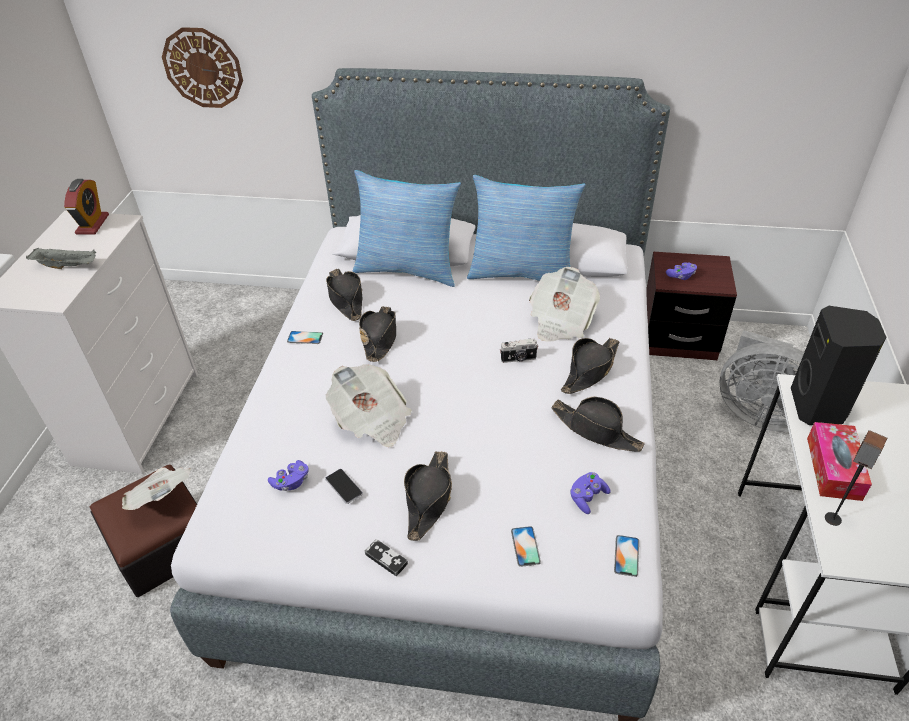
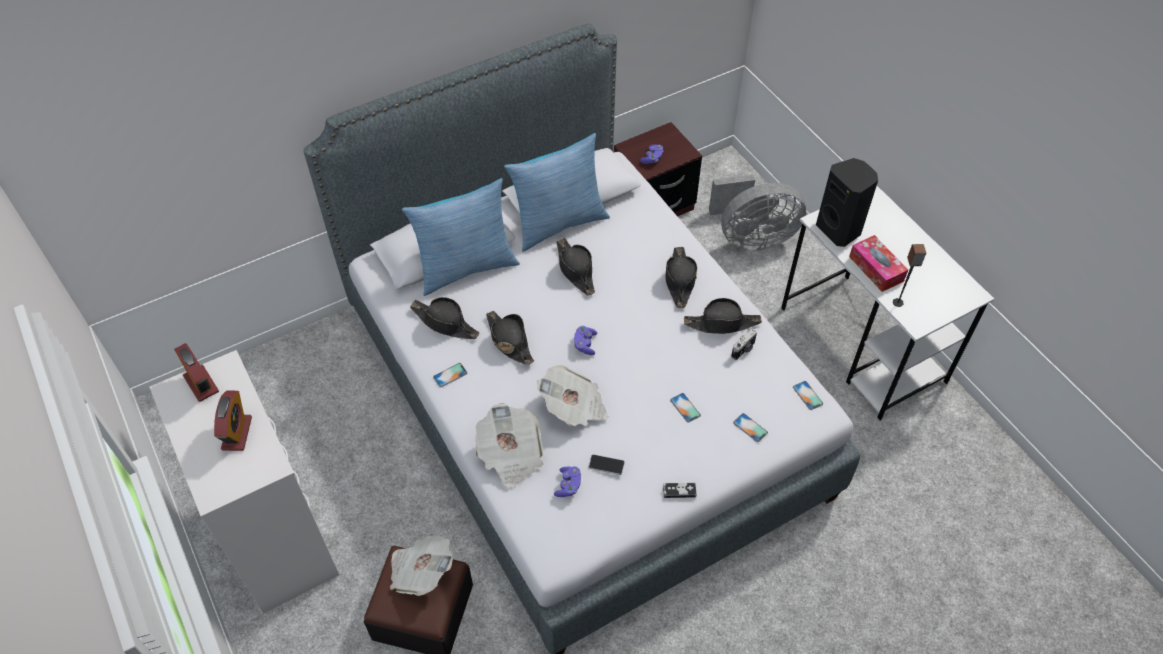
camera: 40 degrees left, 10 degrees up
(67, 266) = (237, 433): grey tray -> alarm clock
(203, 68) = (171, 173): wall clock -> none
(428, 499) = (666, 437): black hat -> black hat (575, 270)
(476, 484) = (685, 407): none -> phone
(518, 359) = (625, 299): camera -> camera (743, 350)
(560, 321) = (624, 251): newspaper -> newspaper (510, 455)
(587, 497) = (756, 373): purple game controller -> purple game controller (585, 344)

